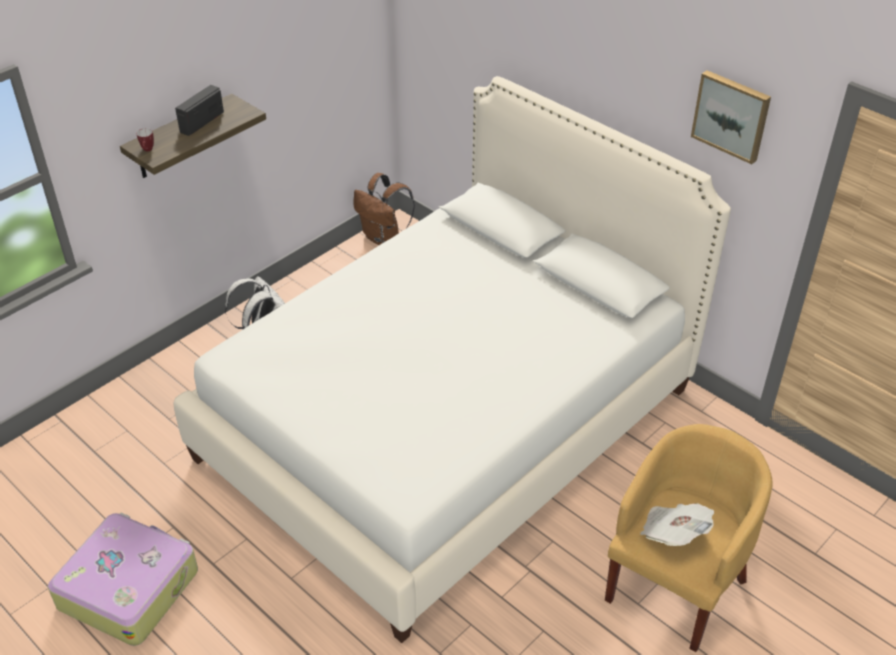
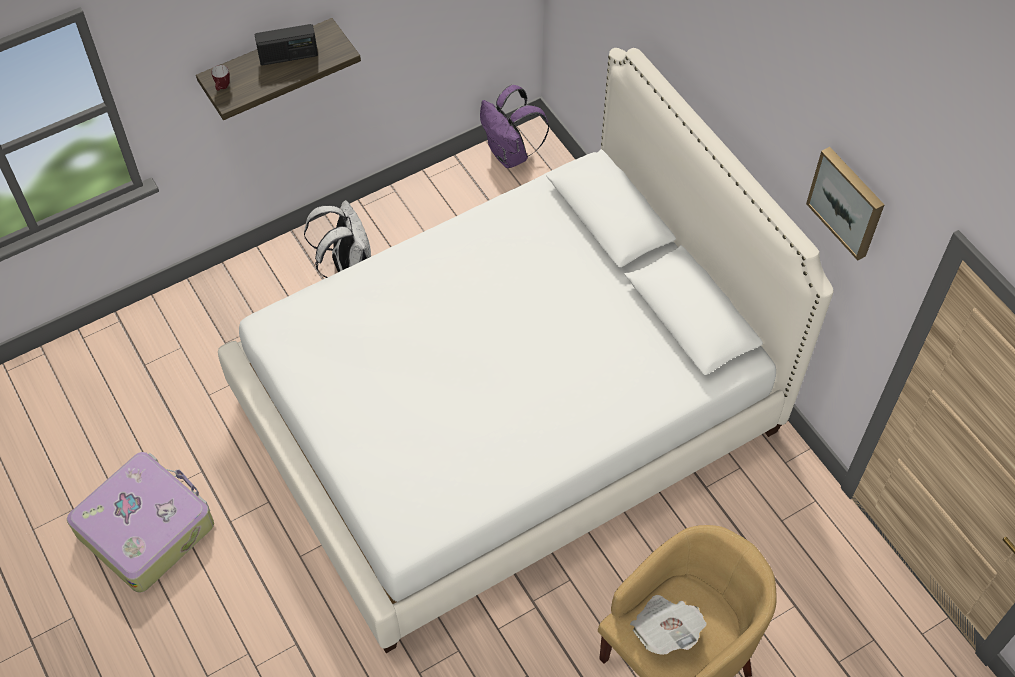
camera: 15 degrees right, 15 degrees up
(201, 122) = (288, 56): radio -> radio turned 150 degrees counterclockwise
(384, 238) = (510, 154): brown backpack -> purple backpack

